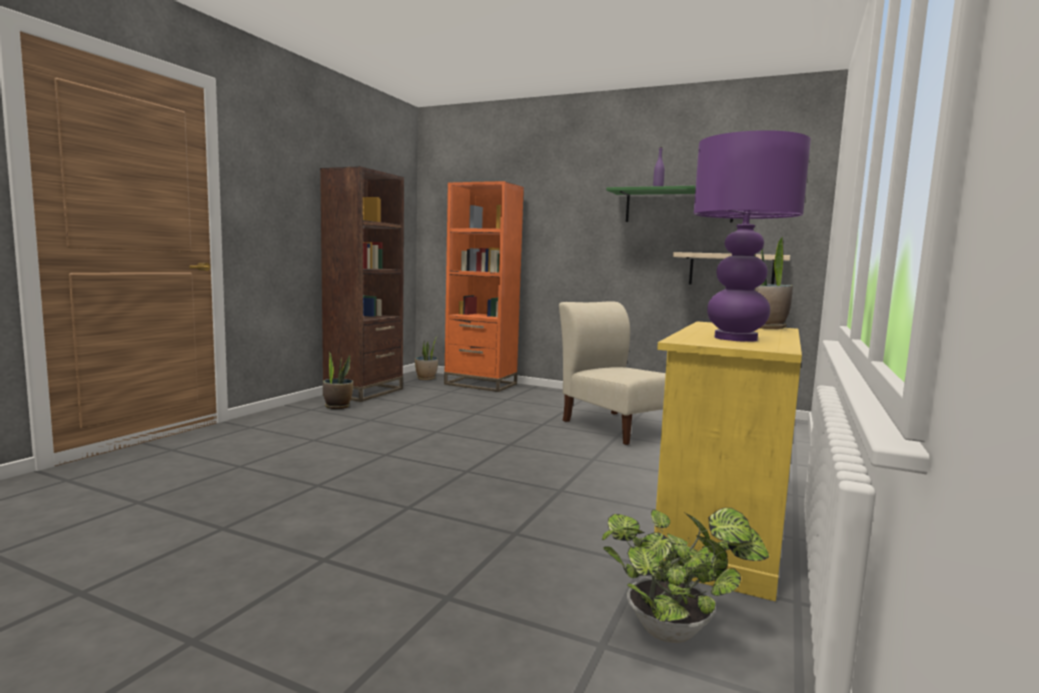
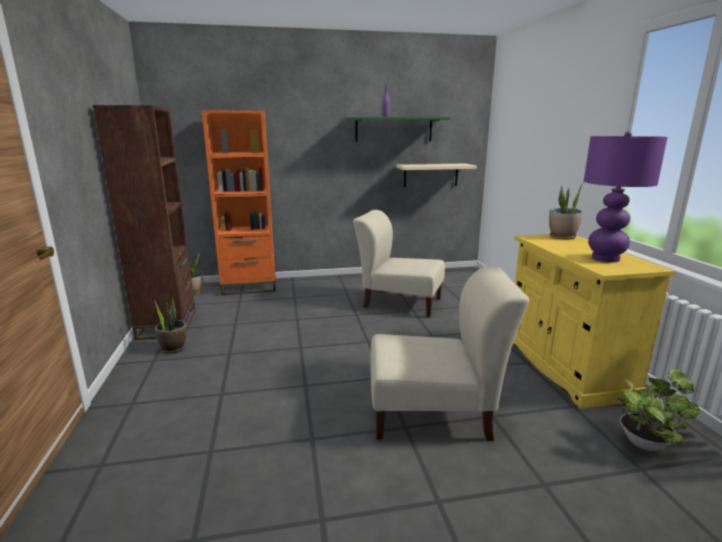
camera: 35 degrees left, 10 degrees up
(457, 510) = (435, 414): none -> beige chair

